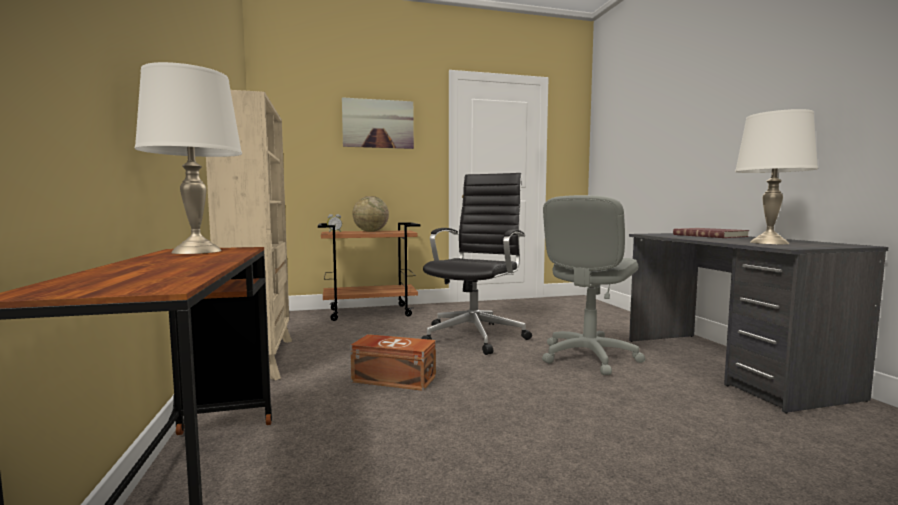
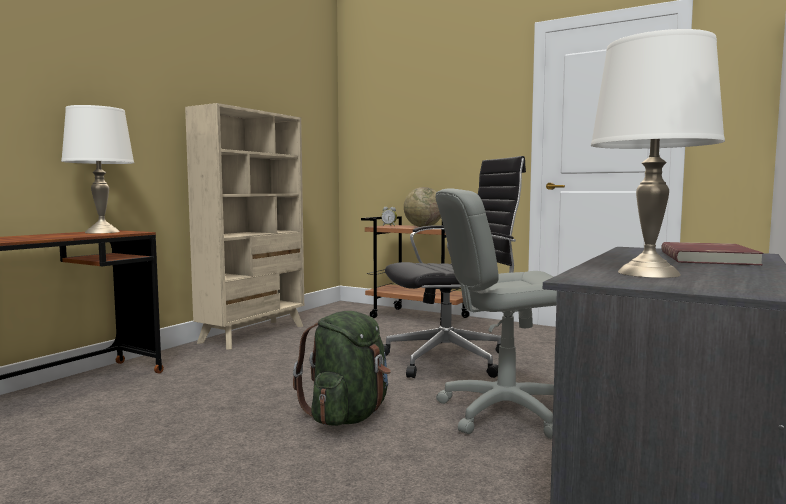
camera: 45 degrees right, 0 degrees up
(378, 124) = (450, 104): picture -> none
(393, 378) = (288, 371): brown storage box -> none
(528, 391) = (348, 416): none -> green backpack

